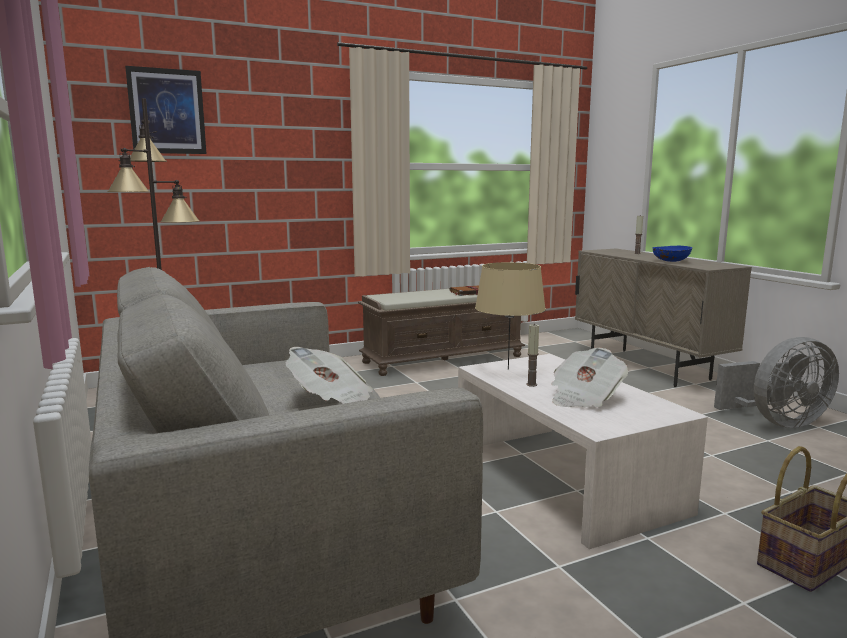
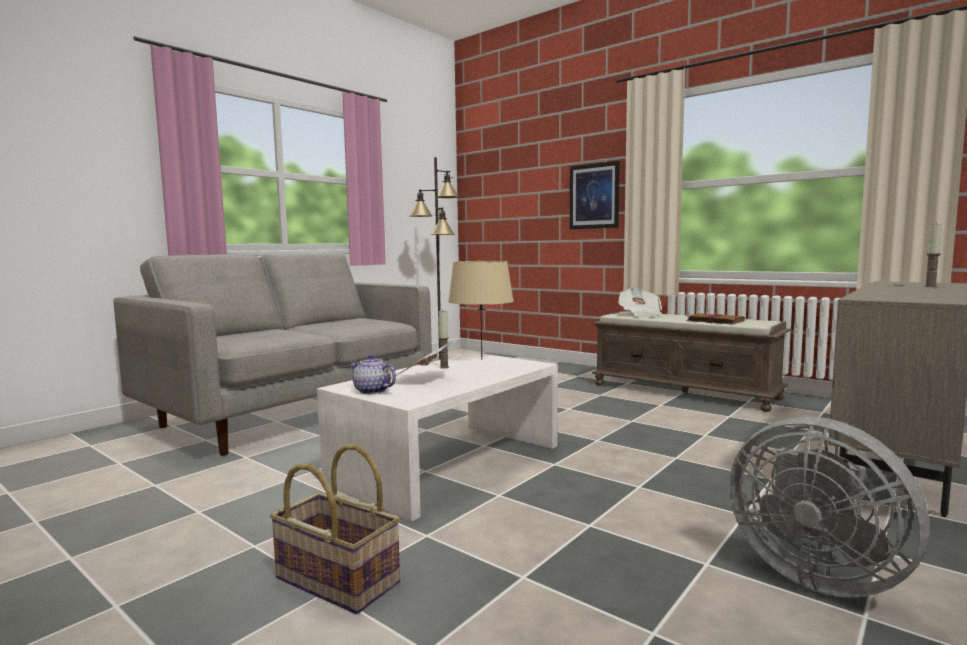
camera: 65 degrees right, 5 degrees down
(167, 111) = (508, 163): picture -> picture (594, 196)
(331, 400) = (311, 332): newspaper -> newspaper (639, 315)
(627, 420) = (371, 391): none -> teapot
(671, 261) = (883, 292): blue bowl -> none

